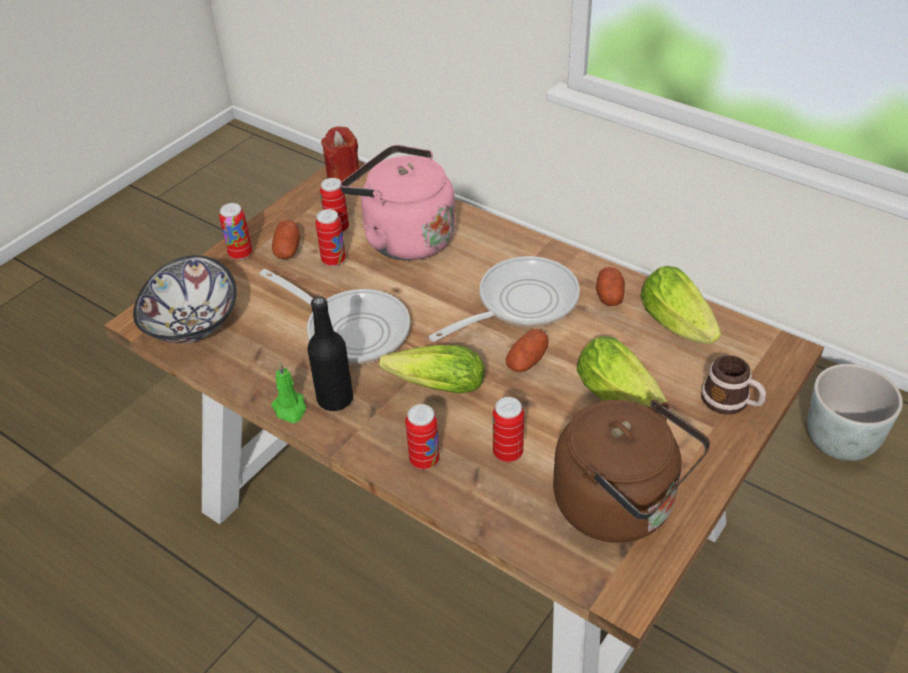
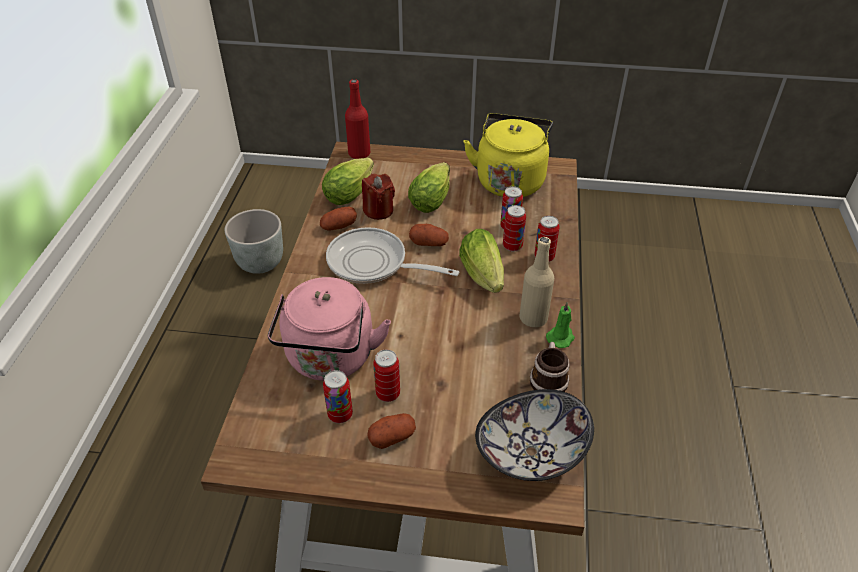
camera: 120 degrees left, 0 degrees up
(240, 254) = (420, 473): can -> can (512, 246)
(335, 399) = (533, 318): black bottle -> beige bottle
(343, 175) = (245, 456): red candle -> red candle (378, 210)
(351, 329) = (462, 341): frying pan -> none
(620, 506) = (510, 180): brown kettle -> yellow kettle
(731, 402) = (405, 162): mug -> mug (548, 378)
(775, 359) = (359, 154): none -> red bottle

